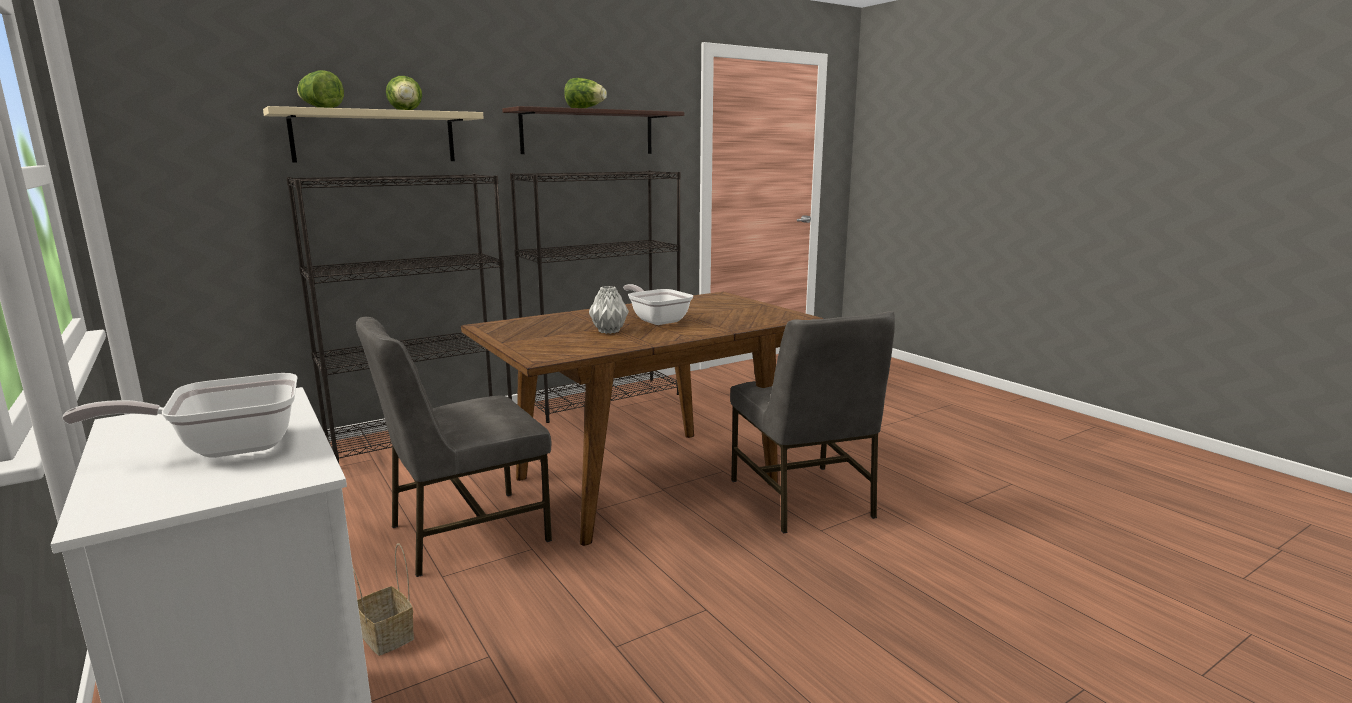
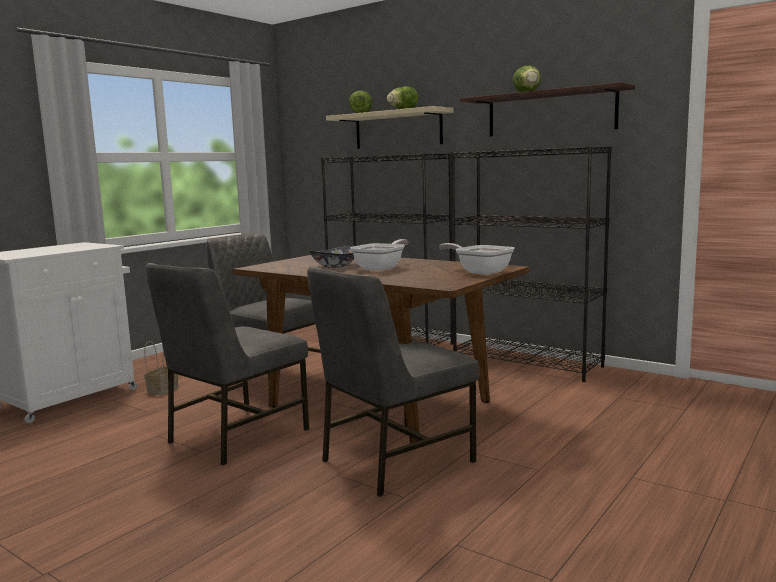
camera: 70 degrees right, 5 degrees down
(226, 447) = (44, 250): frying pan -> frying pan (480, 272)
(608, 331) = (335, 266): grey vase -> bowl
(671, 579) = (235, 436): none -> grey chair

